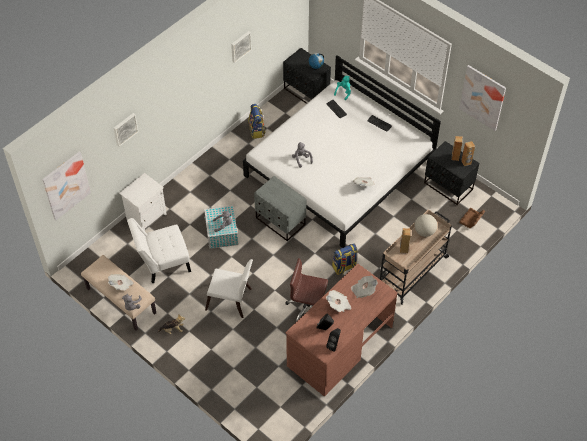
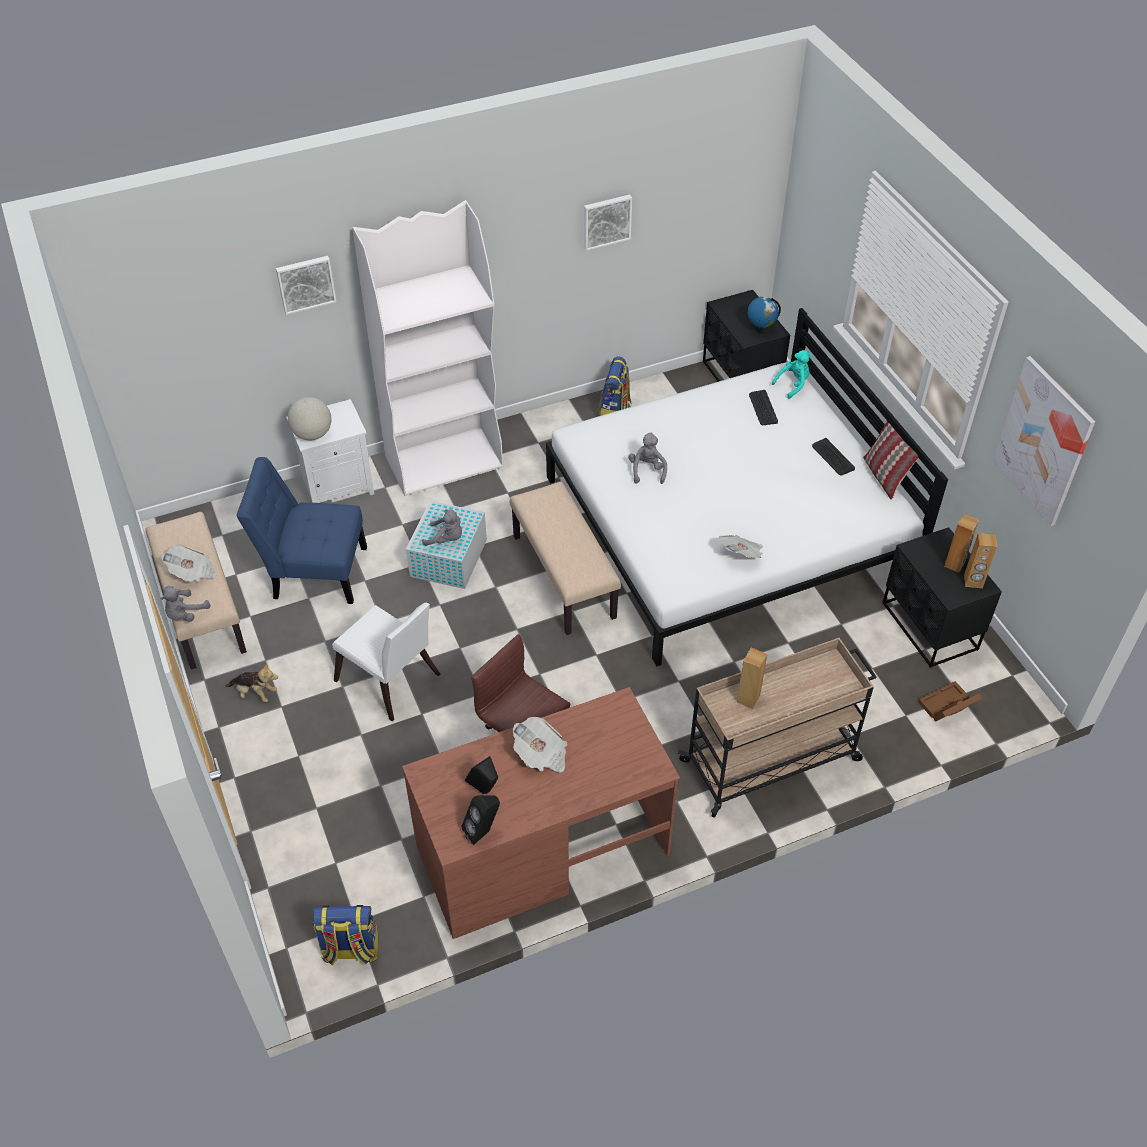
camera: 25 degrees right, 5 degrees down
(66, 185) = (153, 347): picture -> none
(162, 263) = (314, 571): white chair -> blue chair
(190, 185) = (444, 461): none -> white bookcase
(280, 222) = (565, 577): grey nightstand -> beige bench
(344, 267) = (638, 701): backpack -> backpack (350, 949)
(363, 290) = (610, 745): newspaper -> none
(405, 125) = (884, 476): none -> pillow
(424, 232) = (811, 680): globe -> globe (312, 434)

